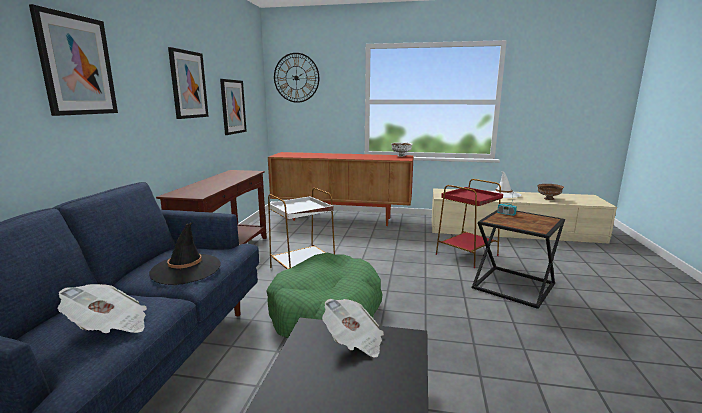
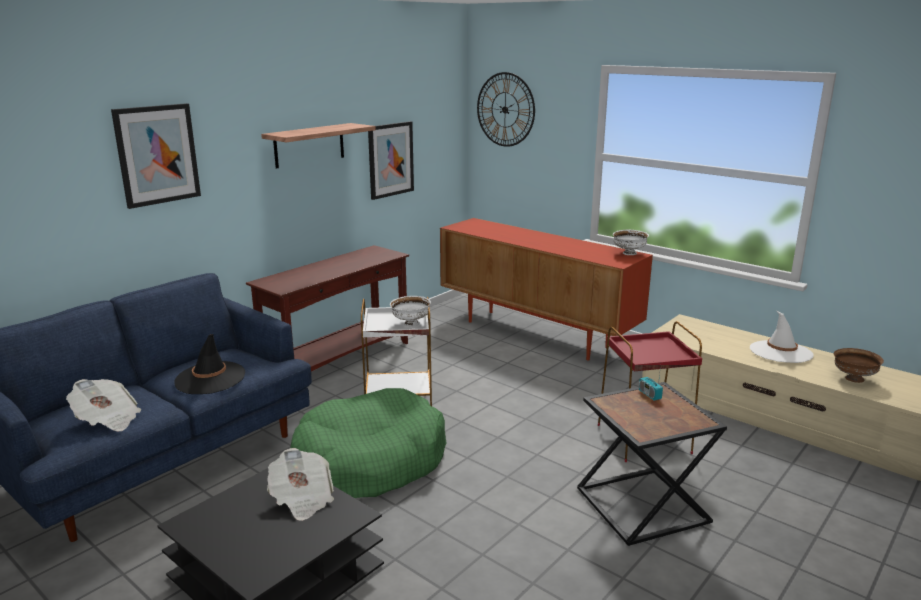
camera: 30 degrees right, 5 degrees up
(188, 84) = (309, 145): picture -> shelf
(312, 207) = (410, 324): none -> white bowl

